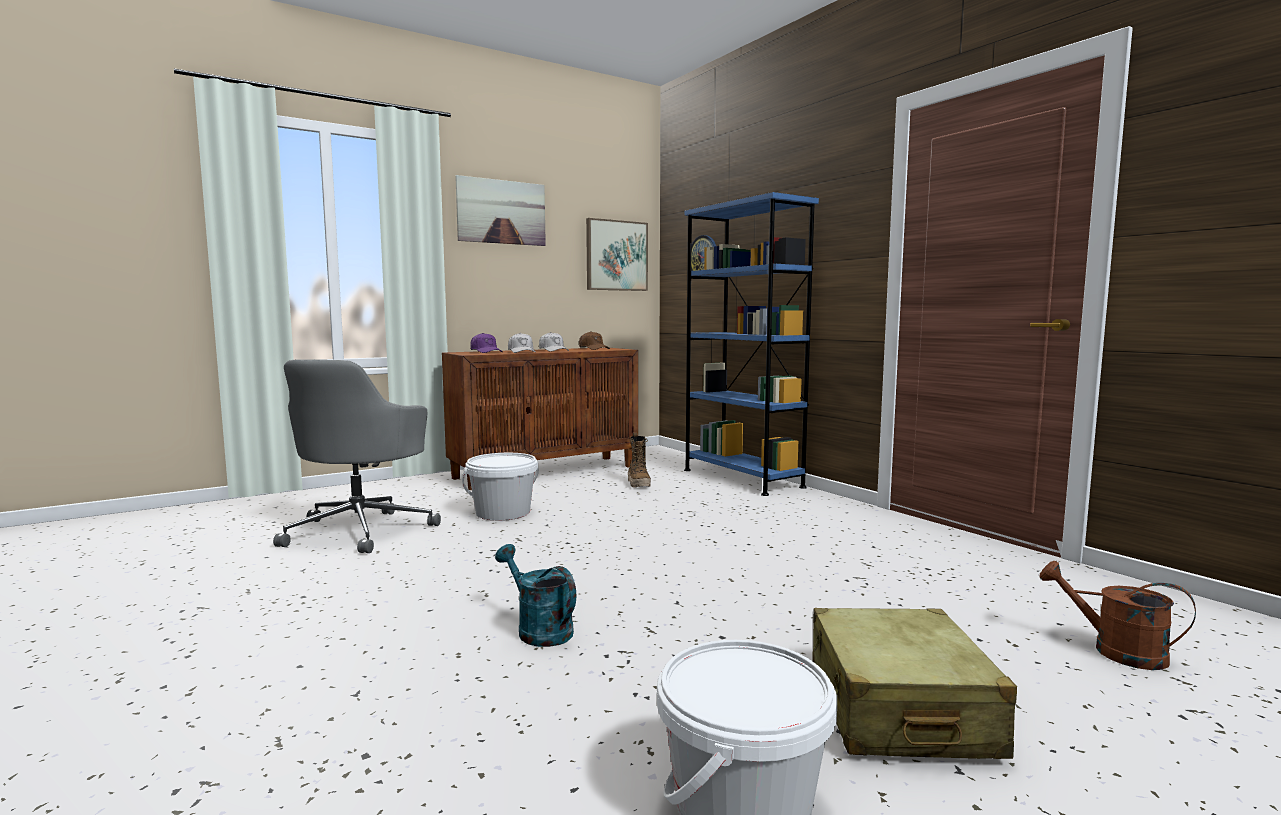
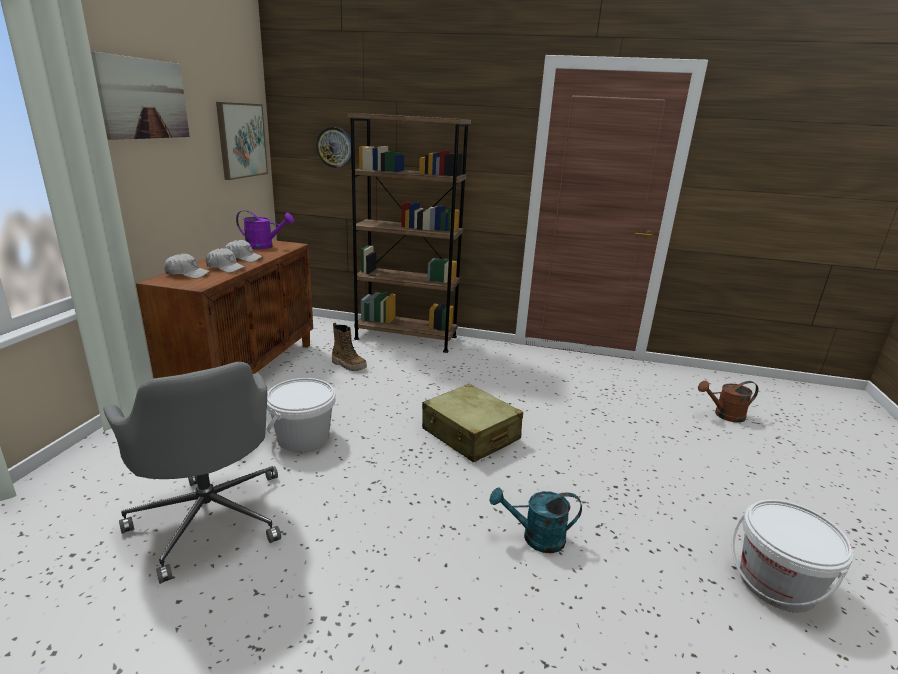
camera: 45 degrees left, 15 degrees up
(486, 352) = (187, 274): purple cap -> white cap
(593, 349) = (264, 246): brown cap -> purple watering can
(742, 478) = (406, 338): blue bookcase -> brown bookcase
(899, 709) = (729, 491): beige suitcase -> beige suitcase (470, 435)

